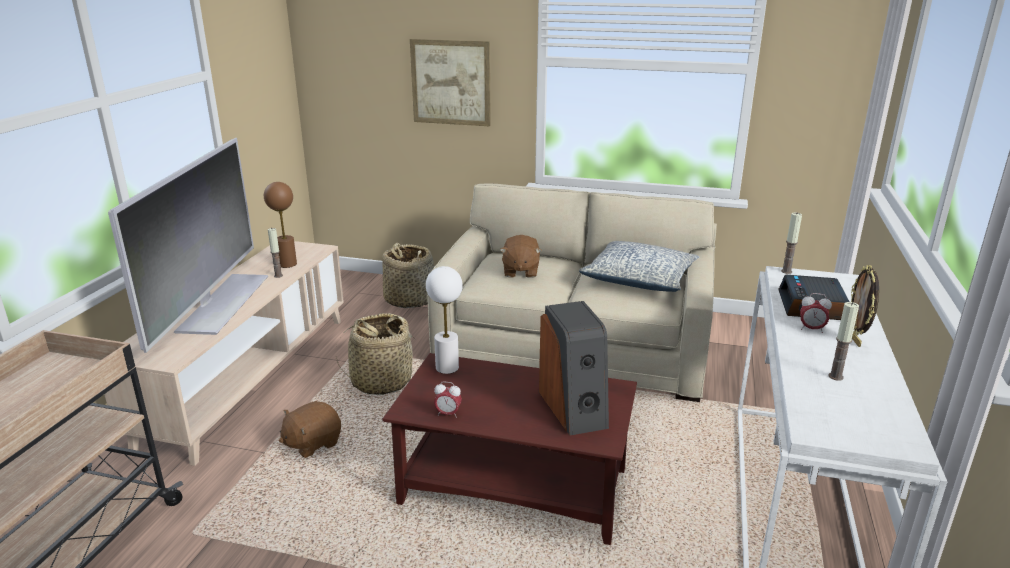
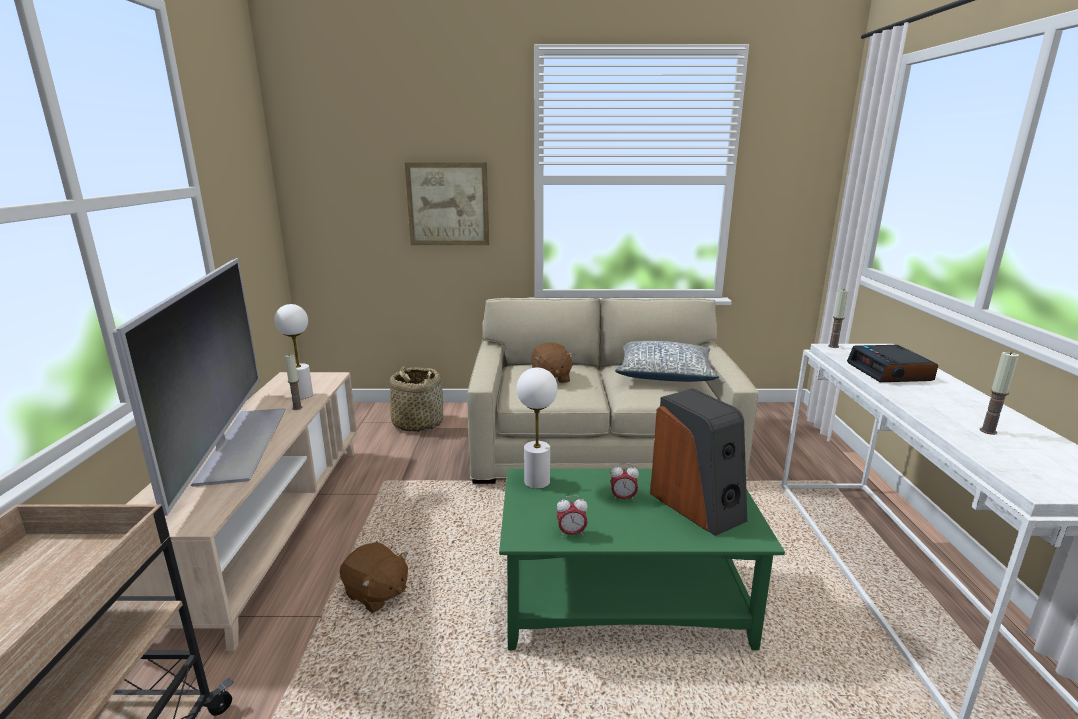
camera: 15 degrees left, 5 degrees down
(287, 264) = (302, 395): brown table lamp -> white table lamp
(312, 443) = (376, 594): brown plush toy -> brown plush toy turned 90 degrees counterclockwise
(381, 381) = (426, 510): basket -> none
(516, 486) = (626, 602): brown coffee table -> green coffee table
(811, 329) = (913, 391): alarm clock -> alarm clock (623, 498)
(855, 340) = (960, 396): picture frame -> none

